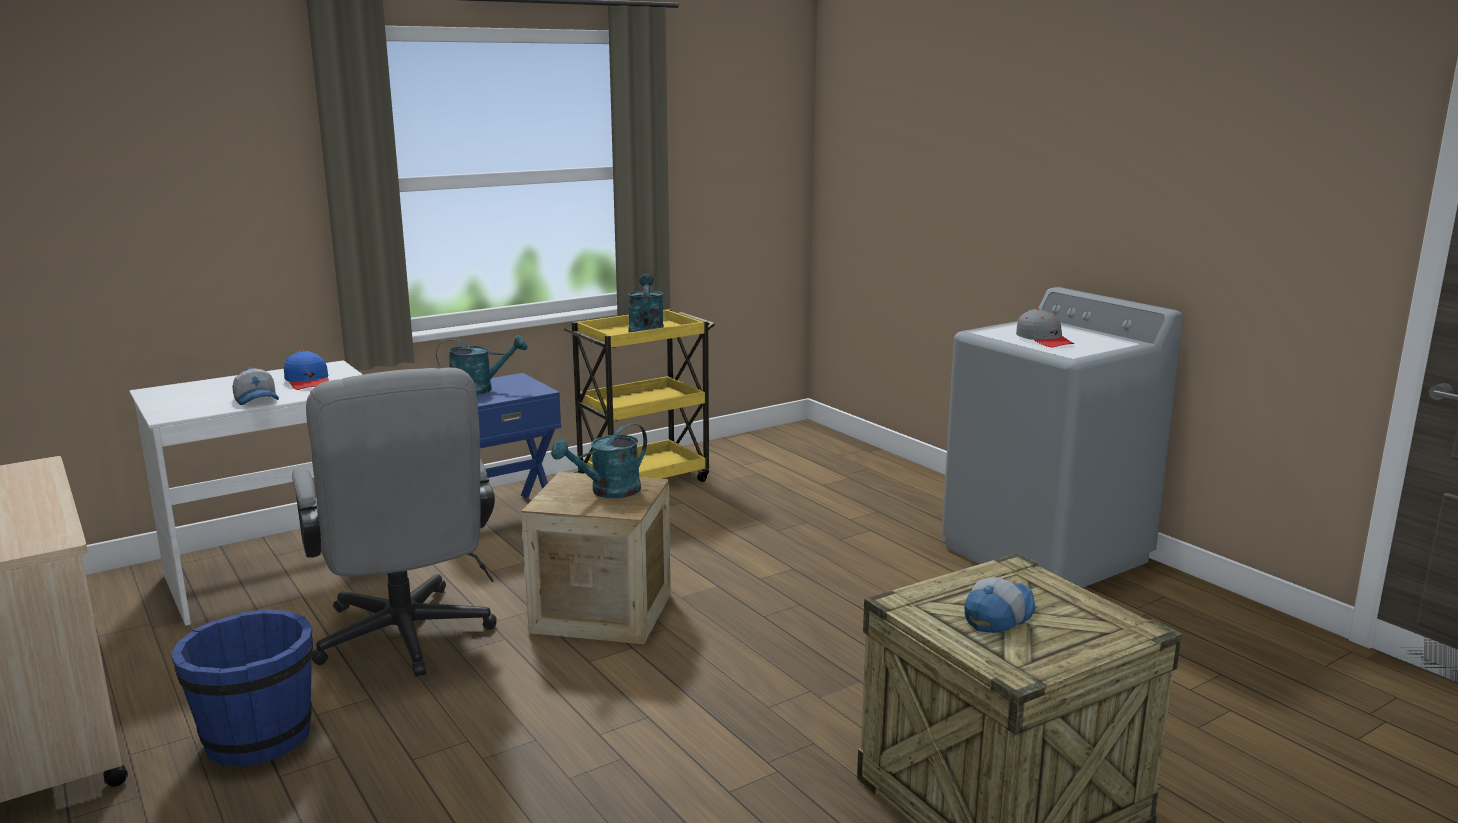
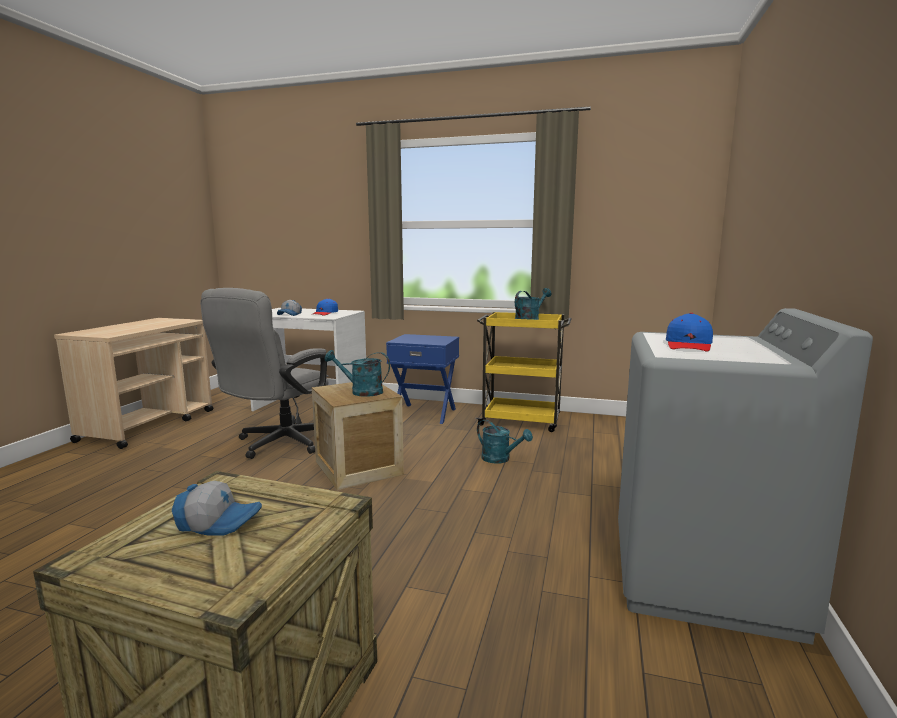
camera: 50 degrees right, 5 degrees down
(257, 738) = (171, 454): blue bucket -> none
(480, 390) = (418, 338): turquoise watering can -> turquoise watering can (500, 459)
(1044, 340) = (688, 345): grey cap -> blue cap

